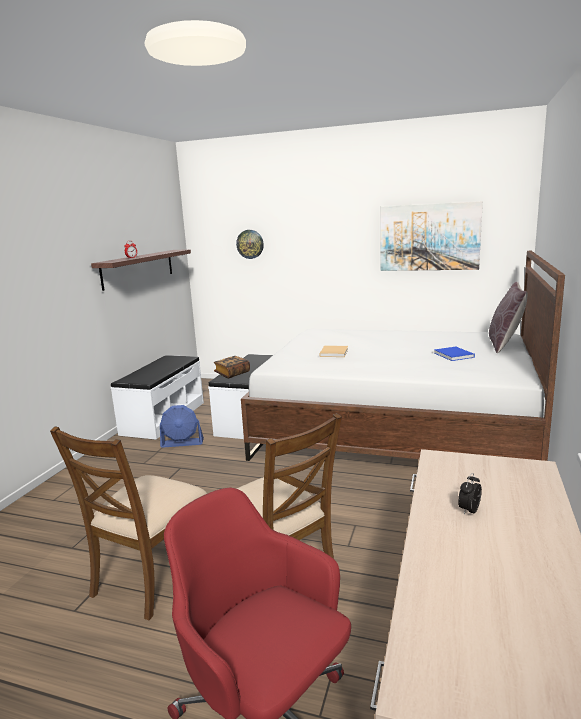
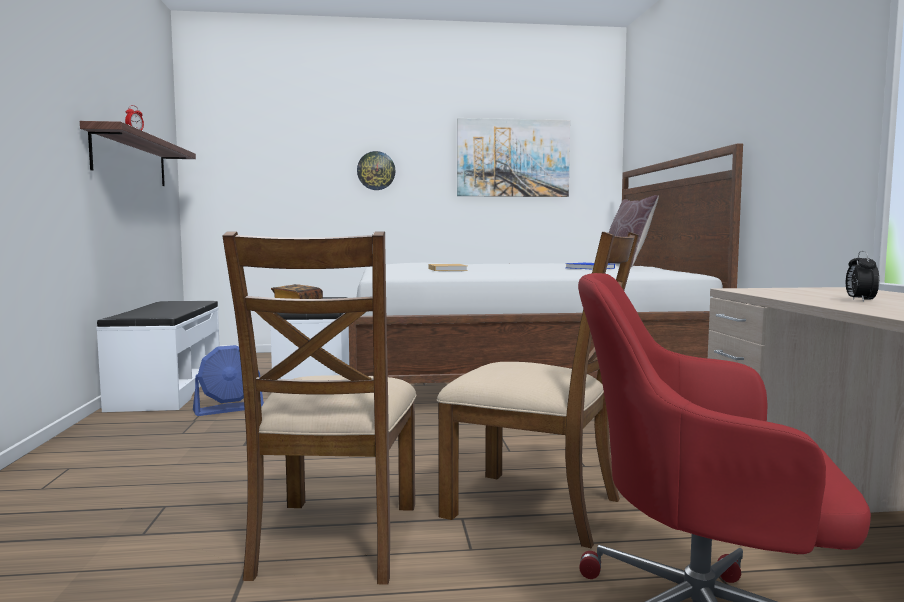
camera: 25 degrees left, 10 degrees down
(250, 244) = (280, 157): wall clock -> wall clock (376, 170)

